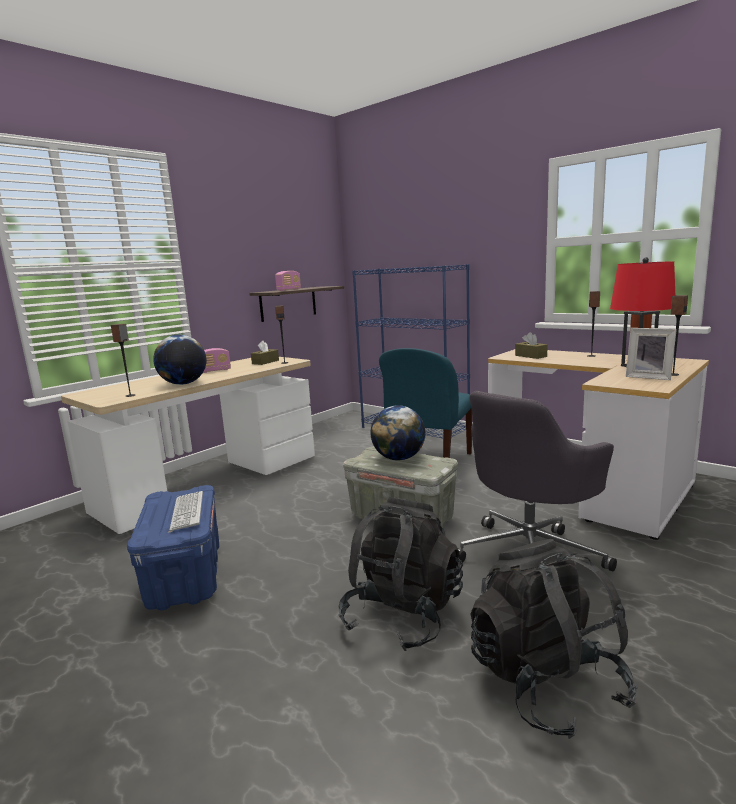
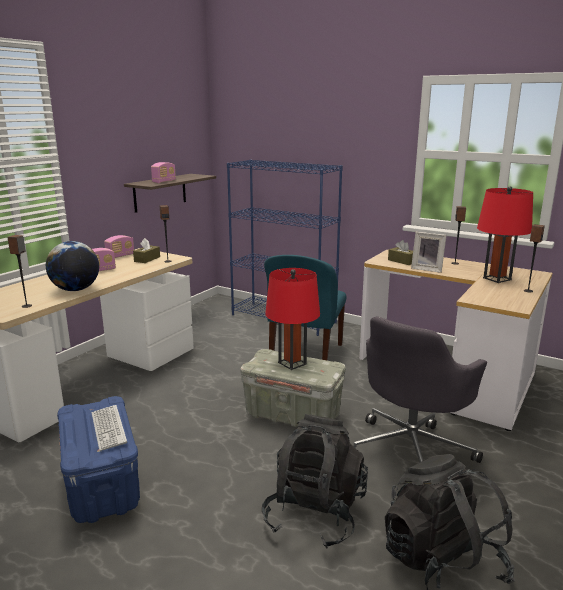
camera: 10 degrees left, 5 degrees up
(241, 361) = (120, 256): none -> radio
(399, 458) = (292, 363): globe -> red table lamp
(649, 377) = (509, 293): picture frame -> picture frame (427, 269)

